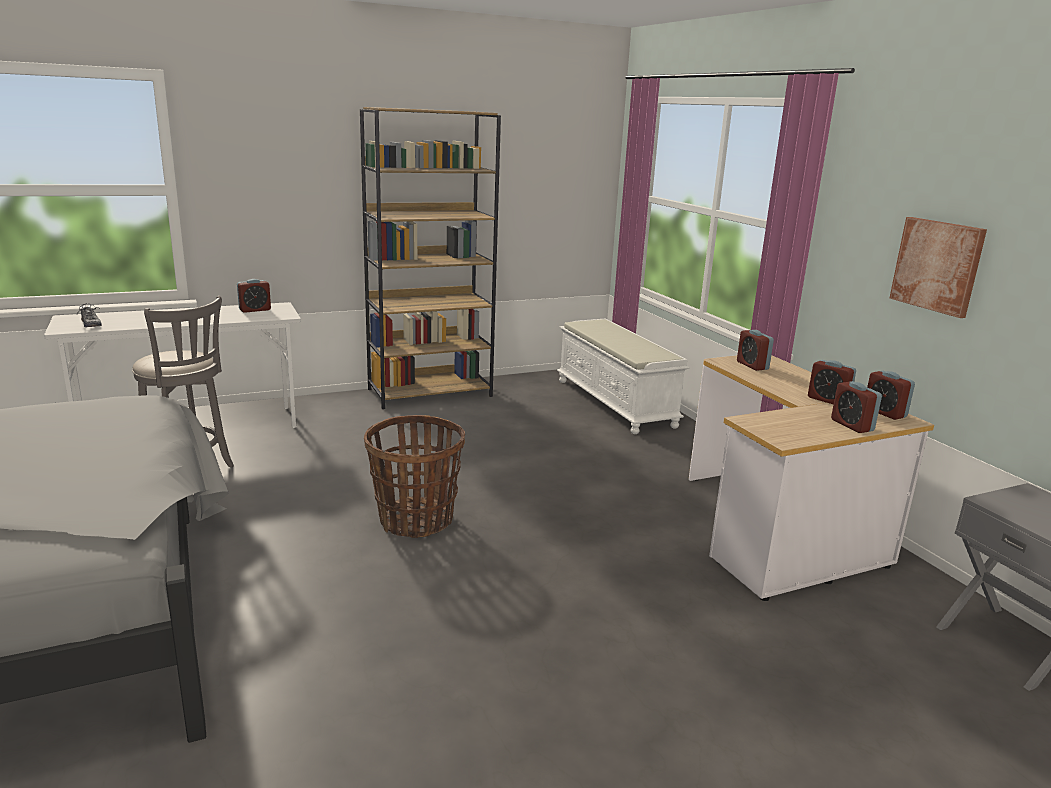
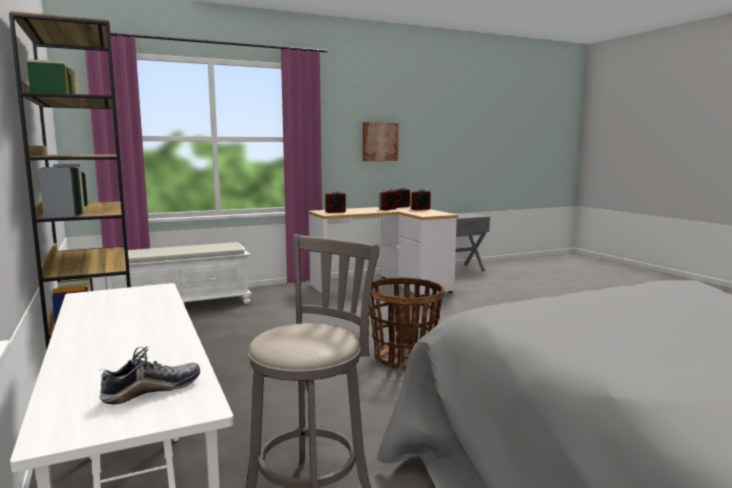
camera: 90 degrees left, 10 degrees down
(255, 310) = (108, 303): alarm clock -> none

